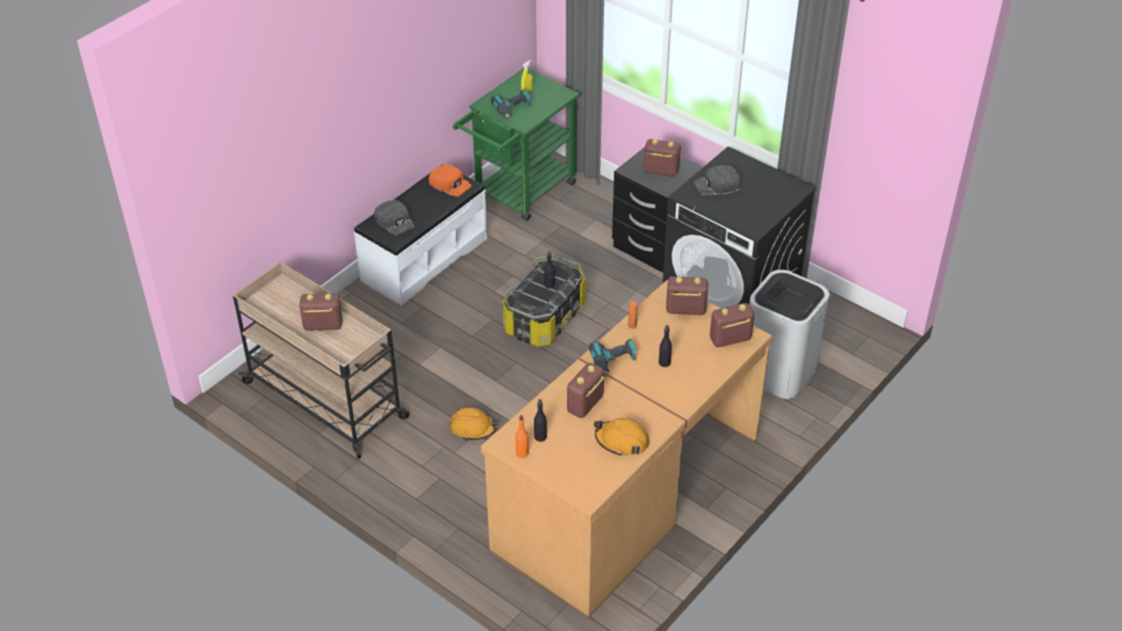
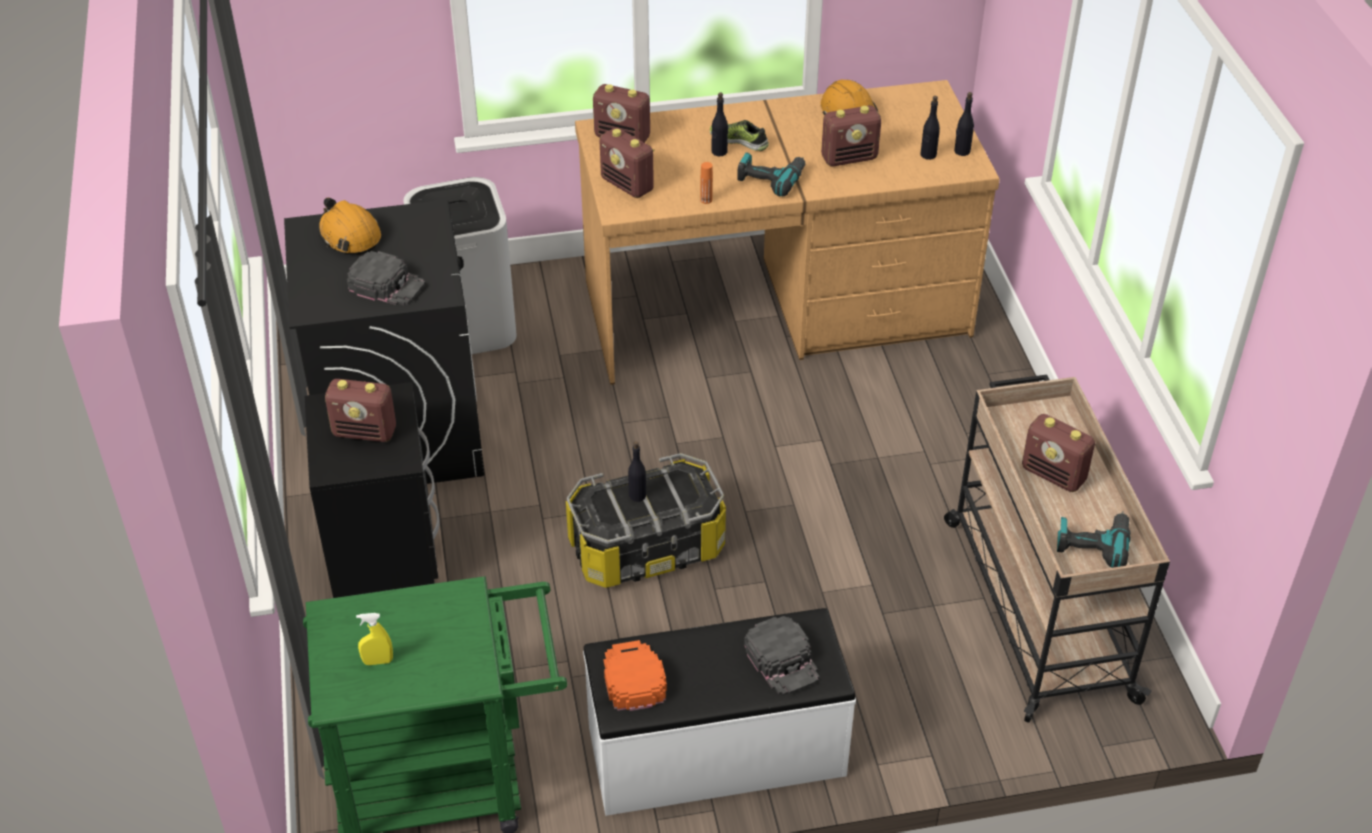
camera: 140 degrees left, 0 degrees up
(395, 221) = (783, 660): black cap -> black cap turned 150 degrees clockwise
(473, 428) = (876, 464): orange hard hat -> orange hard hat (349, 235)
(513, 109) = (447, 633): power drill -> power drill (1092, 543)
(522, 453) = (961, 151): orange bottle -> black bottle
(660, 171) = (365, 432): radio -> radio turned 45 degrees counterclockwise
(662, 378) = (739, 140): none -> shoe

